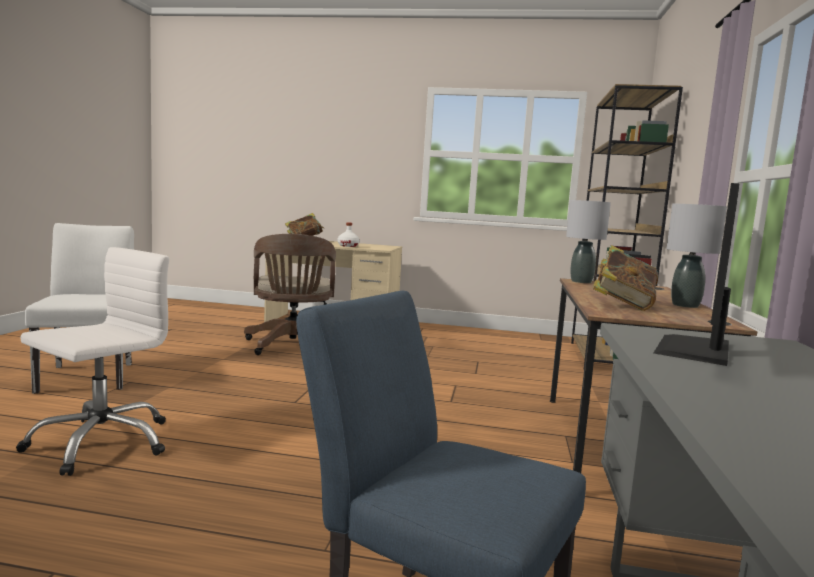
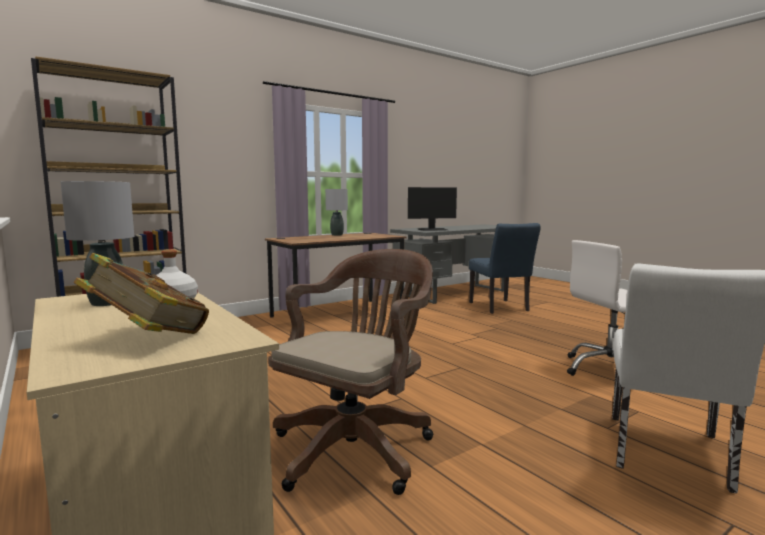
camera: 135 degrees left, 0 degrees up
(580, 281) = (299, 241): grey table lamp -> grey table lamp (107, 303)
(623, 305) = (365, 236): book -> none

